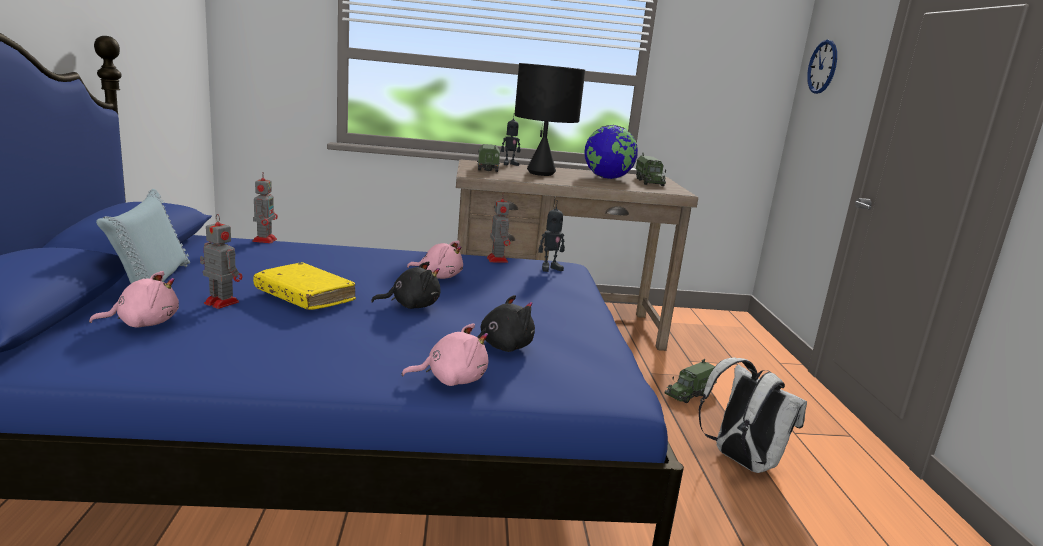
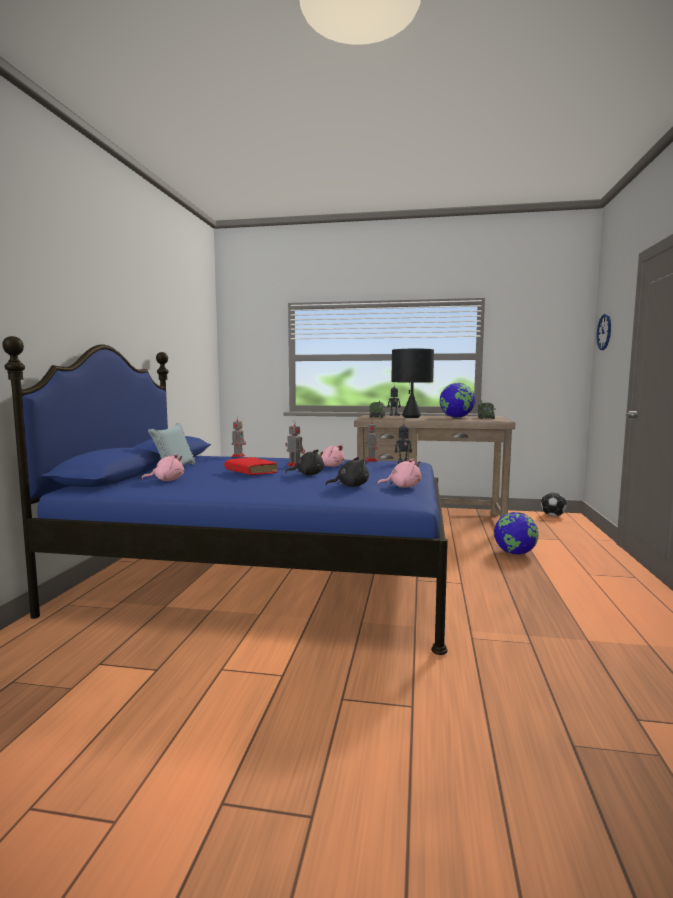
camera: 15 degrees right, 10 degrees down
(220, 302) = (206, 474): toy robot -> toy robot (294, 465)
(305, 296) = (250, 472): yellow book -> red book
(451, 379) = (316, 496): pink plush toy -> pink plush toy (402, 487)
(689, 393) = (515, 553): toy truck -> globe
(715, 317) = (553, 516): none -> football
(740, 461) = (539, 586): white backpack -> none

